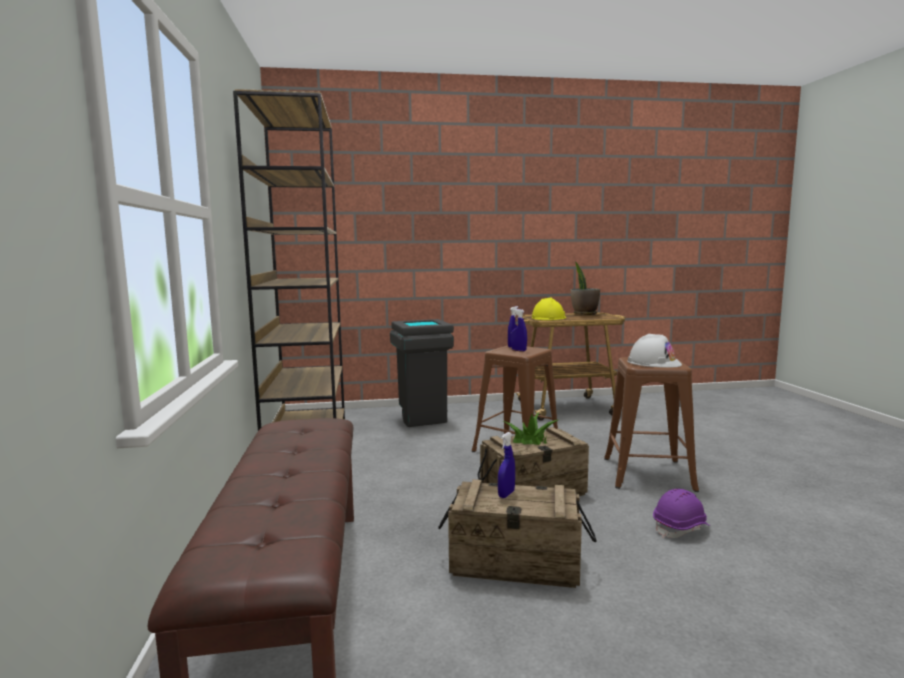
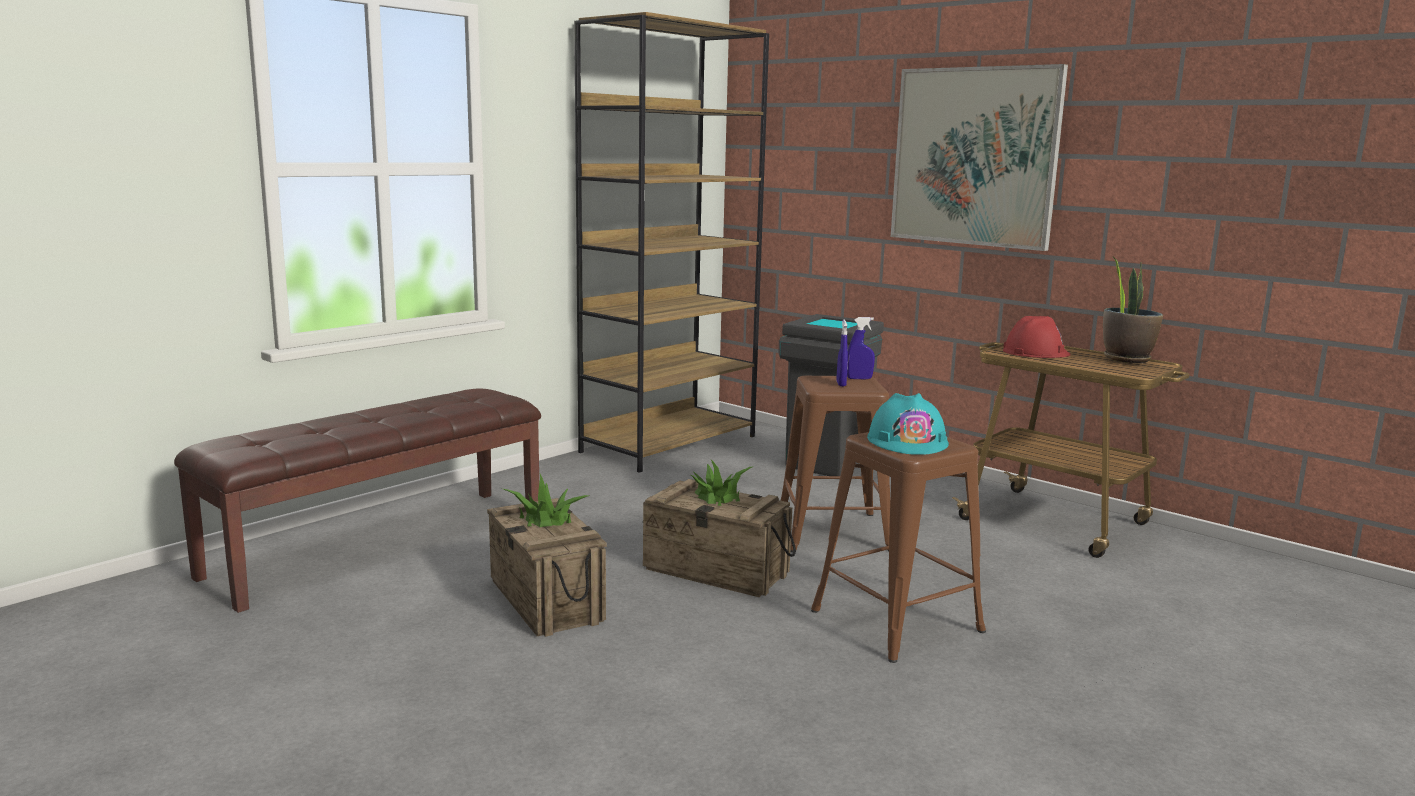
camera: 50 degrees right, 5 degrees up
(472, 214) = (974, 157): none -> picture
(506, 494) = (546, 518): blue spray bottle -> potted plant
(548, 318) = (1036, 352): yellow hard hat -> red hard hat
(653, 362) = (907, 441): white hard hat -> turquoise hard hat
(681, 528) = (753, 667): purple hard hat -> none

